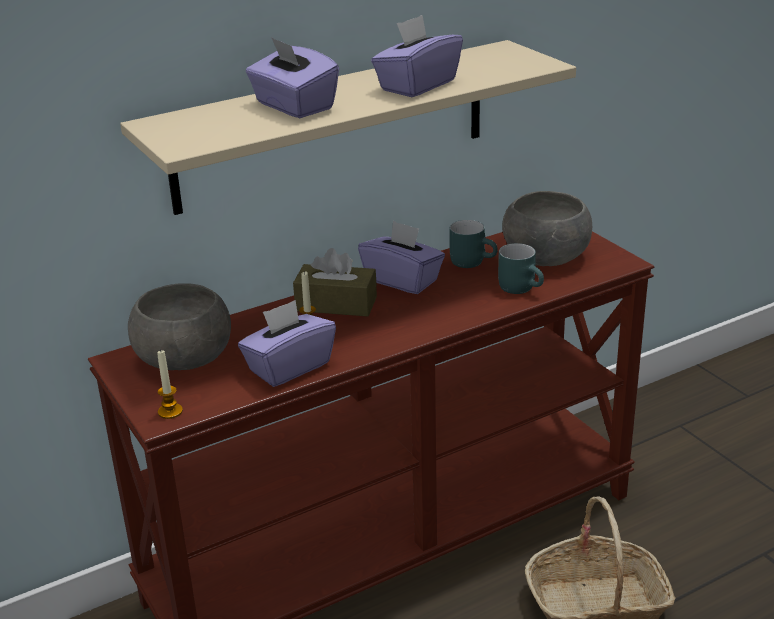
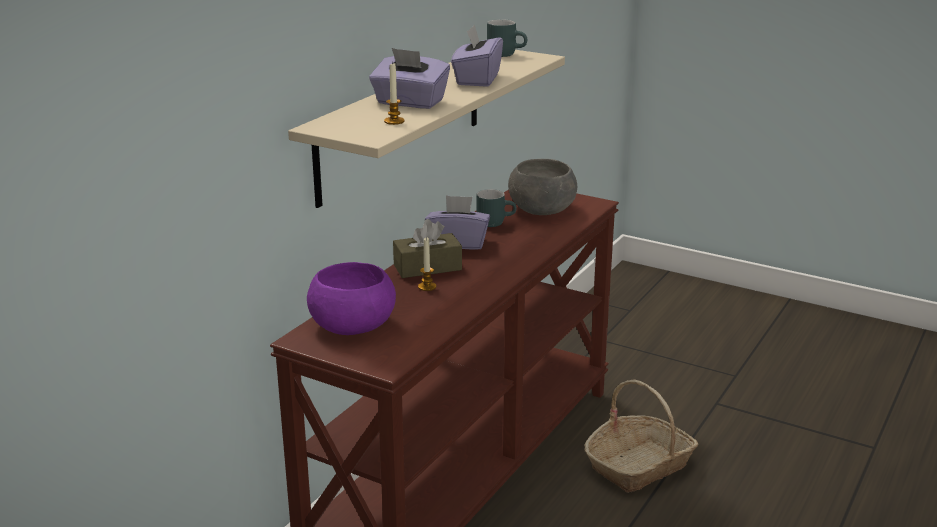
camera: 30 degrees left, 5 degrees down
(170, 411) = (388, 360): candle -> candle (394, 121)
(185, 357) = (353, 325): grey bowl -> purple bowl
(289, 367) = (443, 313): purple tissue box -> none
(522, 288) = (548, 231): turquoise mug -> turquoise mug (506, 54)

